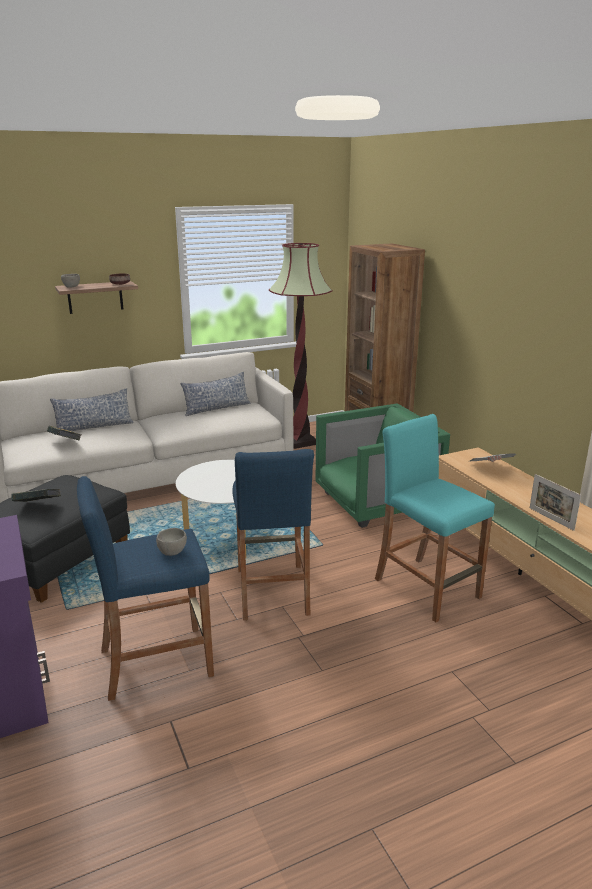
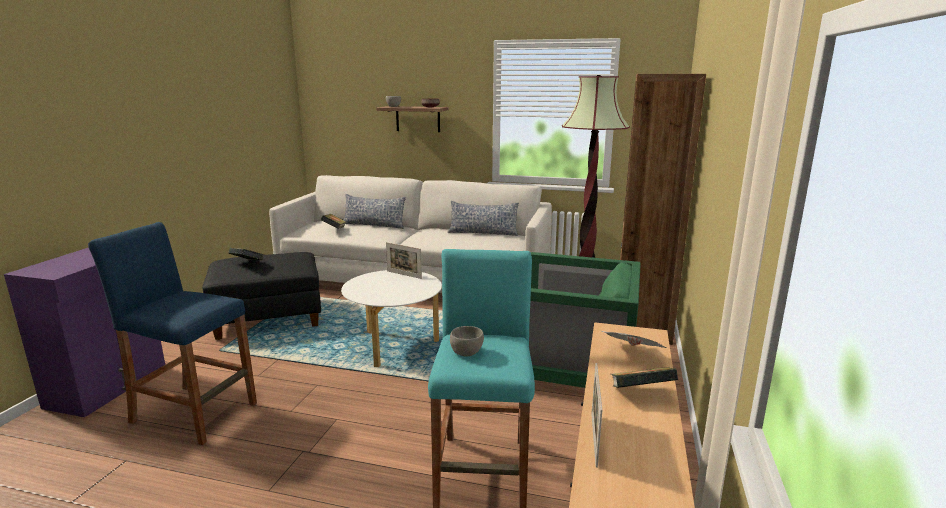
camera: 40 degrees right, 5 degrees down
(171, 551) = (185, 307): grey bowl -> grey bowl (466, 352)
(214, 467) = (404, 275): none -> picture frame
(272, 591) = (351, 403): blue stool -> none
(529, 488) = (640, 394): none -> book

